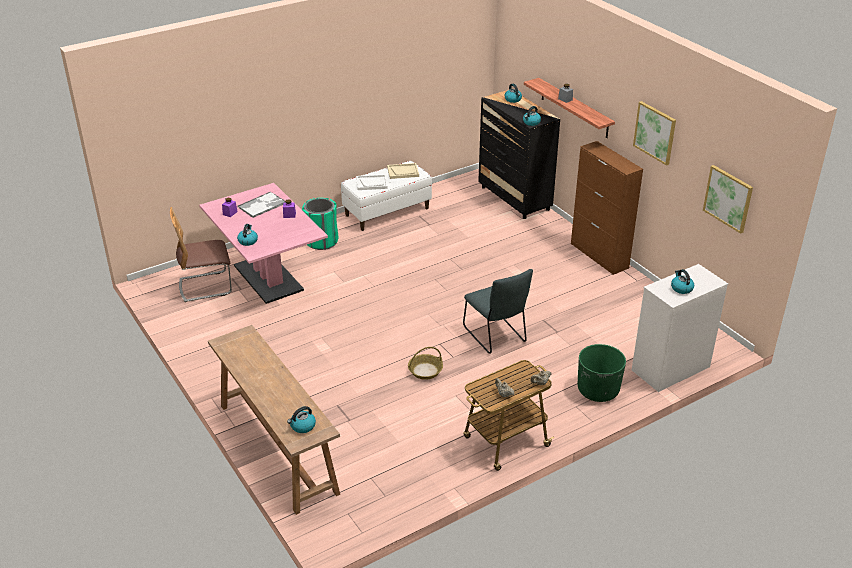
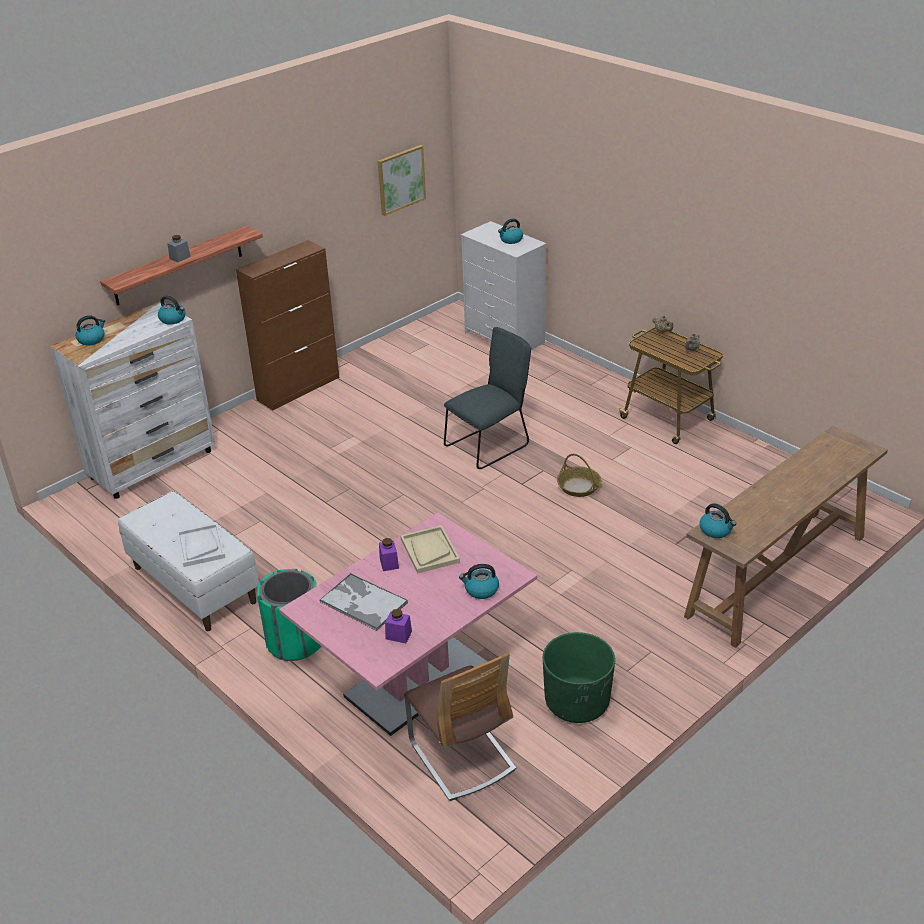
camera: 100 degrees left, 0 degrees up
(302, 426) = (841, 450): kettle -> kettle (716, 530)
(403, 172) = (160, 519): beige tray -> beige tray (429, 550)
(514, 199) = (153, 464): black dresser -> white dresser
(598, 390) = (558, 374): green planter -> green planter (577, 702)
(655, 132) = (303, 189): picture -> none

